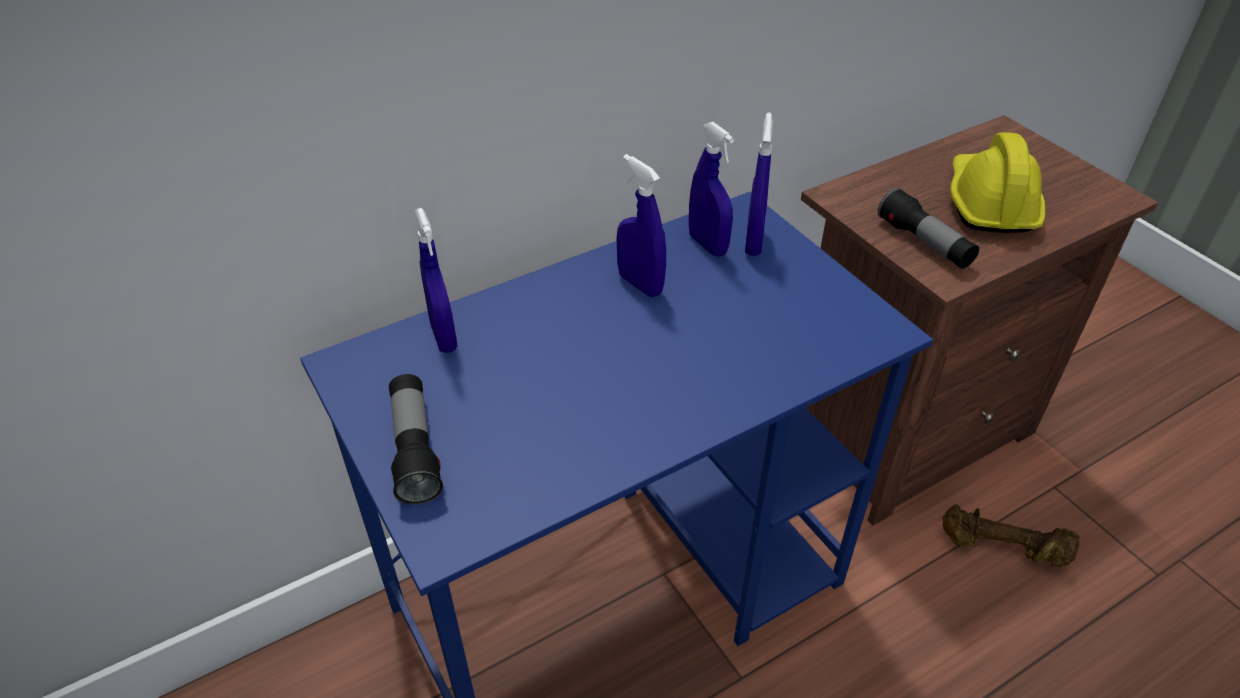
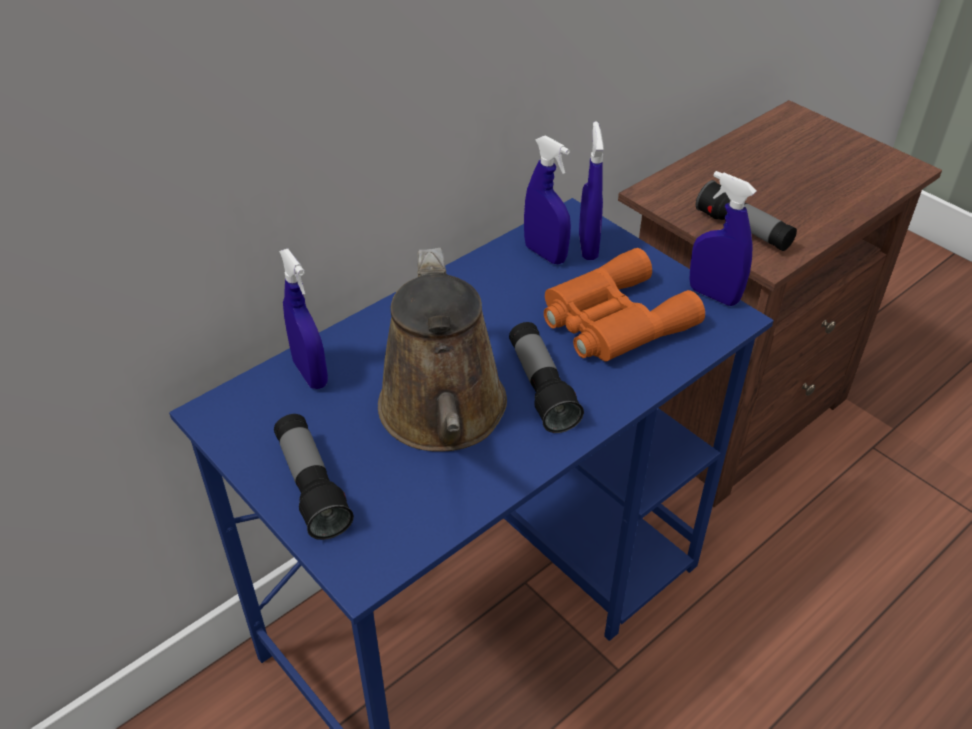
camera: 10 degrees left, 0 degrees up
(564, 395) = (444, 415): none -> brown watering can
(640, 284) = (490, 300): blue spray bottle -> blue spray bottle (713, 295)
(670, 380) = (541, 388): none -> flashlight
(760, 319) = (612, 320): none -> orange binoculars
(989, 203) = (793, 186): yellow hard hat -> none
(1003, 548) = (837, 511): brown dumbbell -> none

